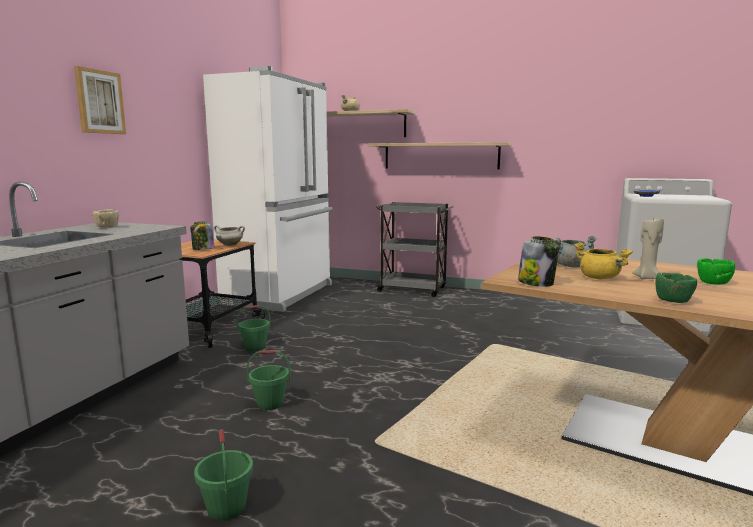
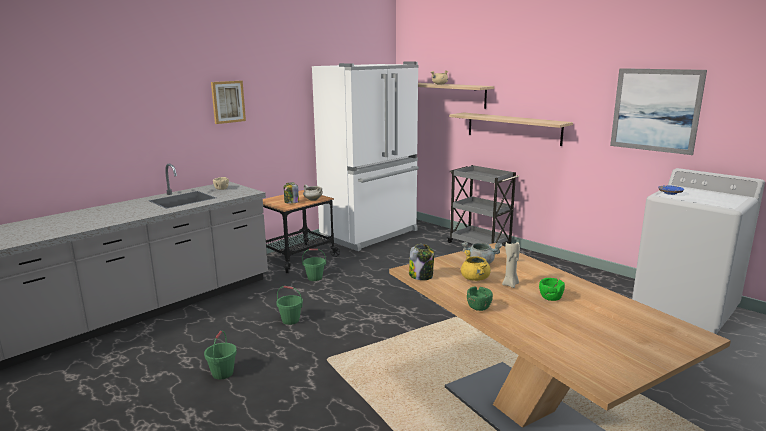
camera: 25 degrees right, 5 degrees up
(599, 122) = (655, 110): none -> picture

